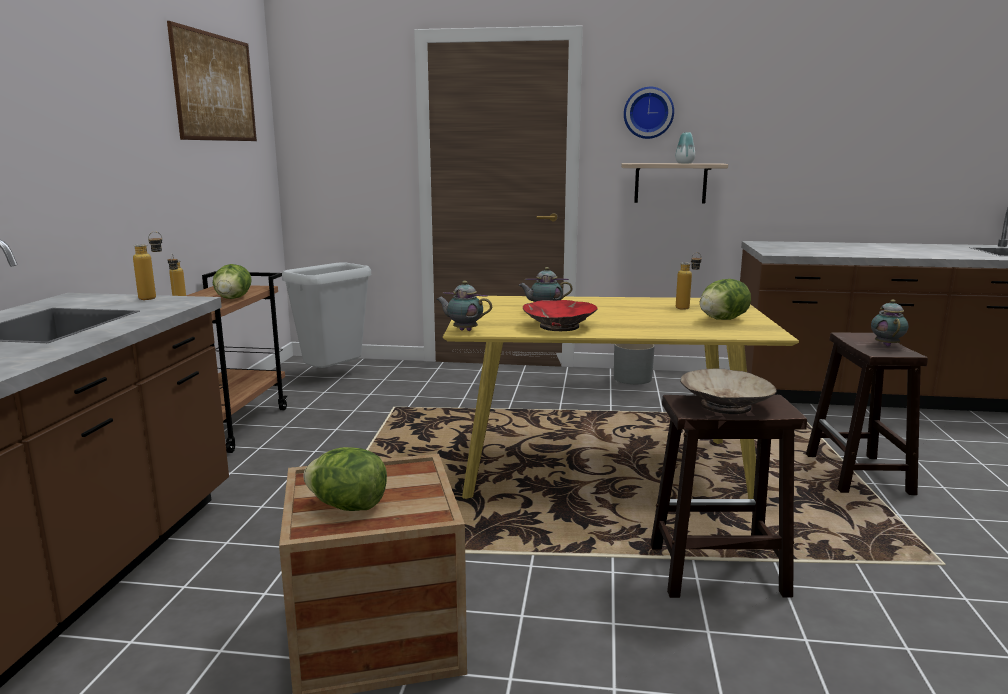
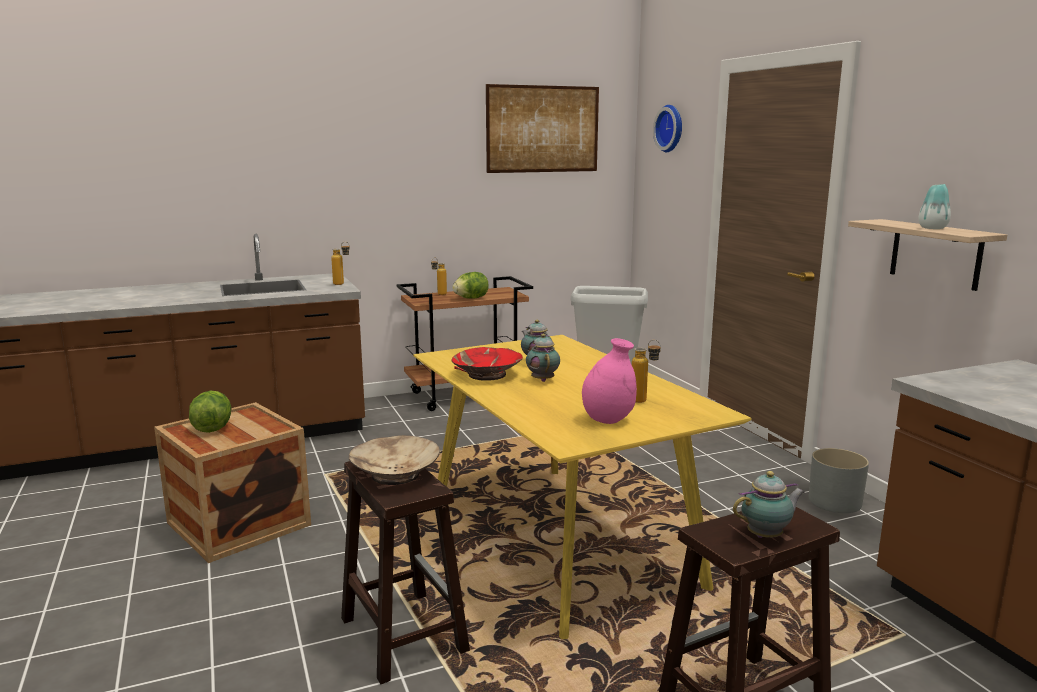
camera: 60 degrees right, 0 degrees up
(463, 330) = (436, 355): teapot -> teapot (542, 380)
(648, 113) = (918, 153): wall clock -> wall clock (671, 128)
(722, 319) = (608, 420): lettuce -> pink vase

